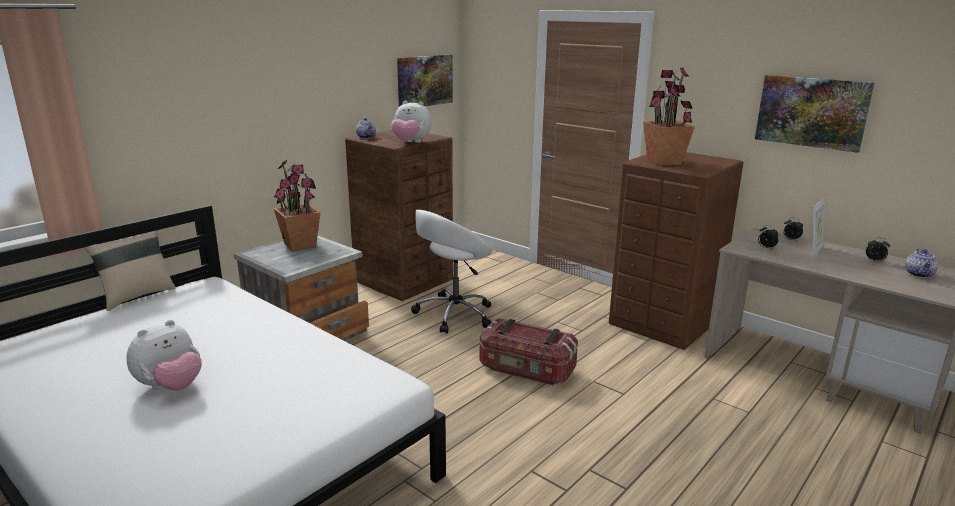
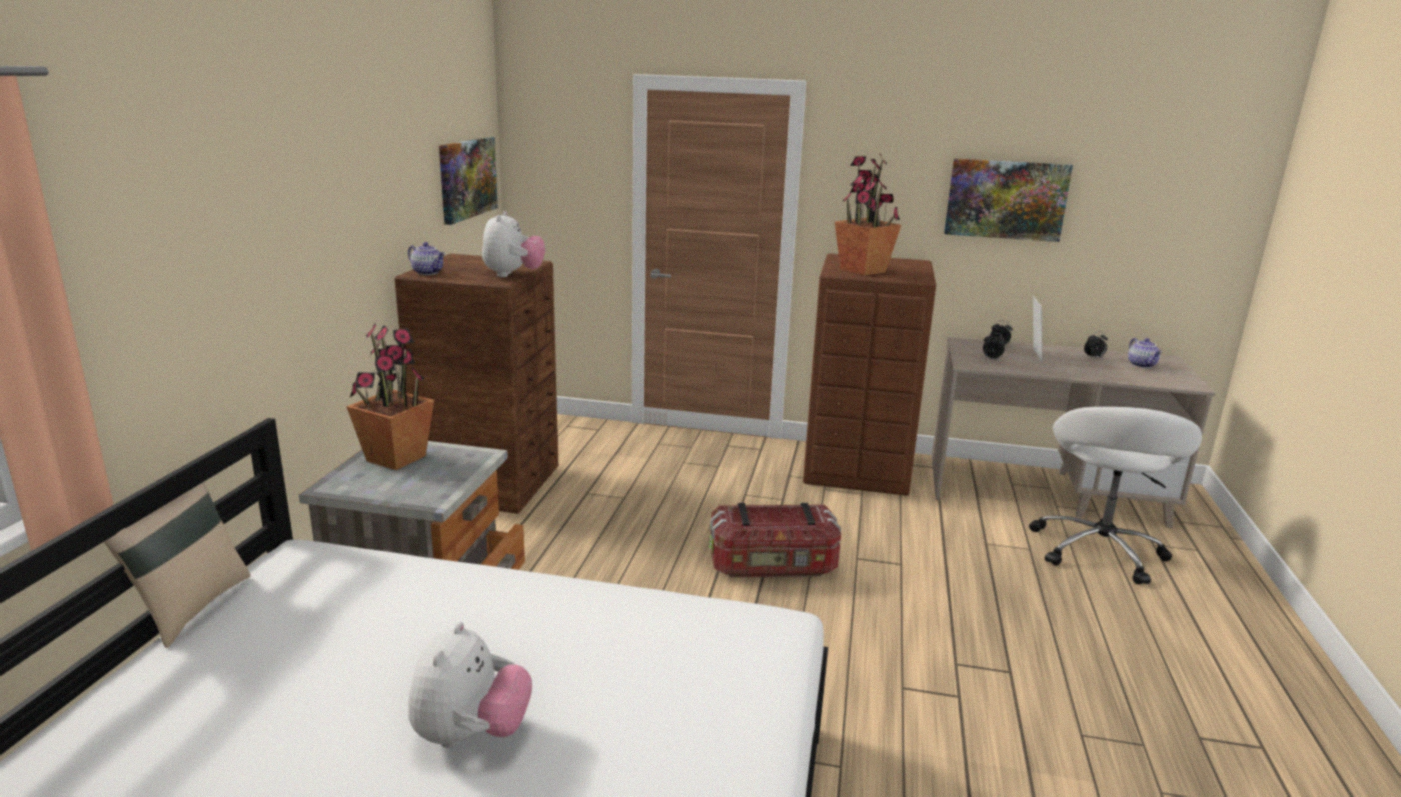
camera: 30 degrees left, 0 degrees up
(411, 142) = (513, 275): plush toy -> plush toy turned 75 degrees counterclockwise
(453, 315) = (609, 517): white office chair -> white office chair (1098, 553)

